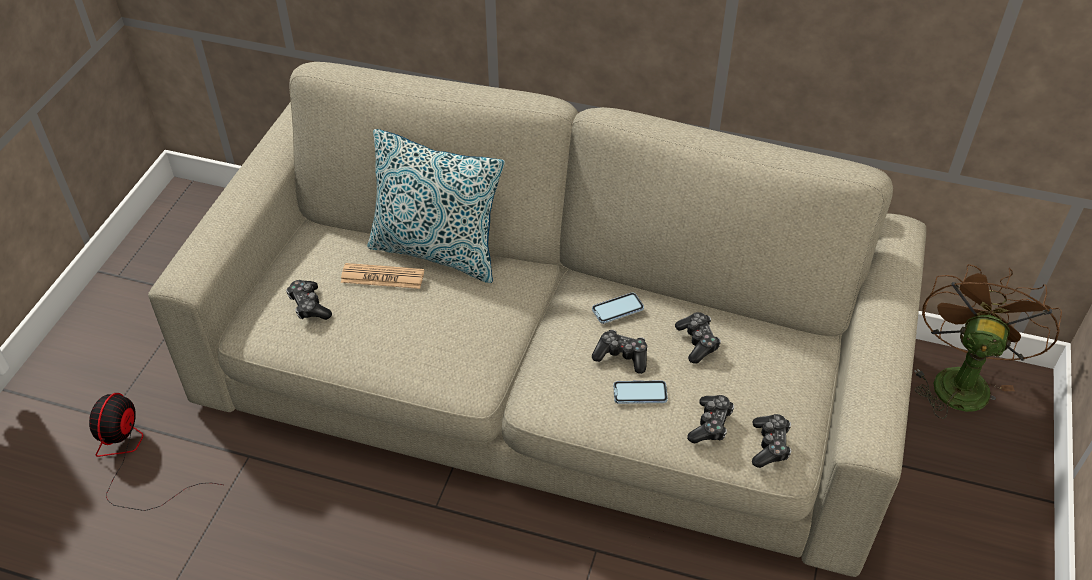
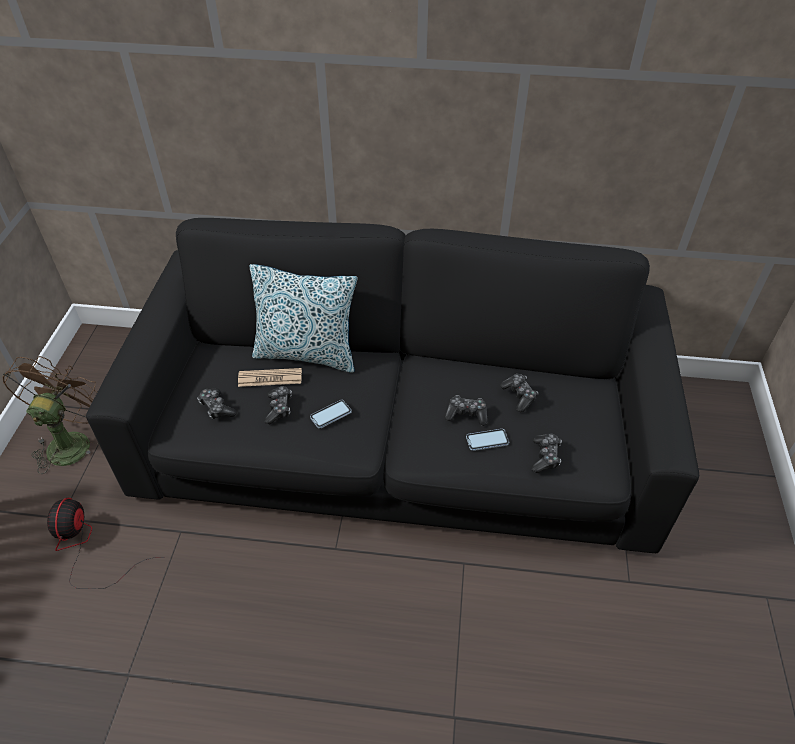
camera: 10 degrees left, 0 degrees up
(546, 377) = (397, 437): beige sofa -> black sofa
(617, 309) = (453, 379): phone -> phone (331, 415)
(770, 445) = (592, 466): game controller -> game controller (279, 408)
(960, 379) = (689, 398): brown fan -> brown fan (72, 441)

